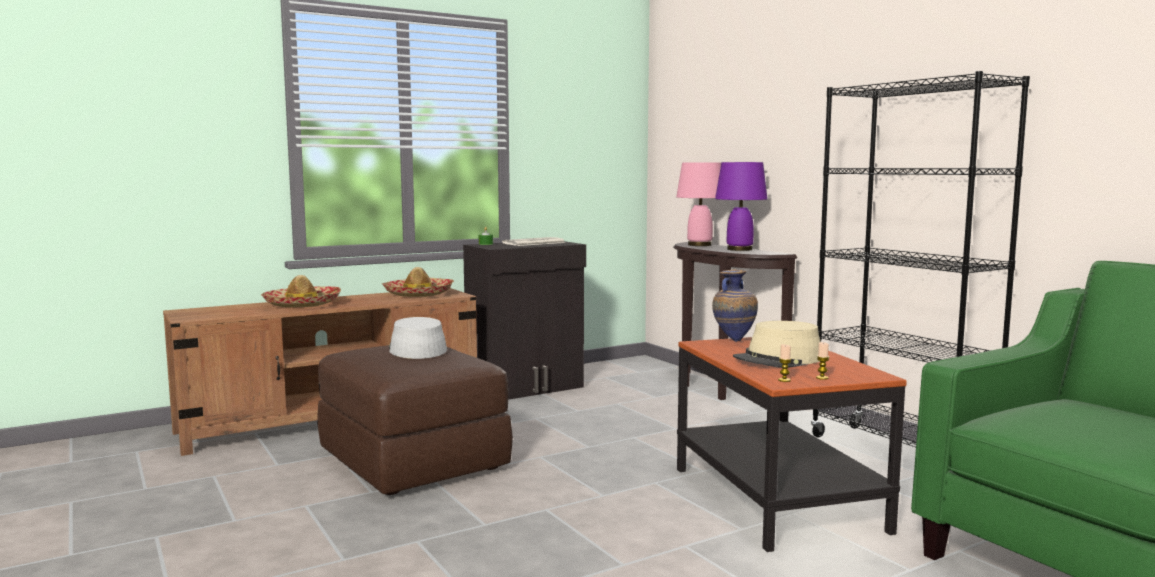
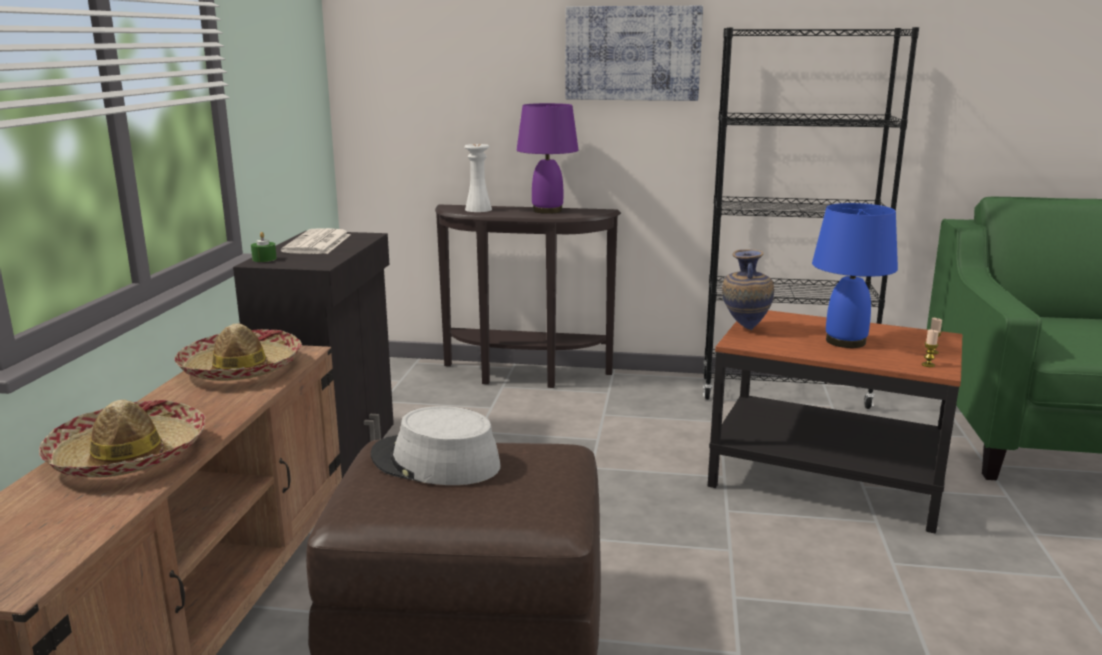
camera: 50 degrees left, 10 degrees up
(699, 245) = (478, 209): pink table lamp -> white vase
(778, 359) = (846, 341): beige hat -> blue table lamp
(814, 118) = (632, 53): none -> picture

